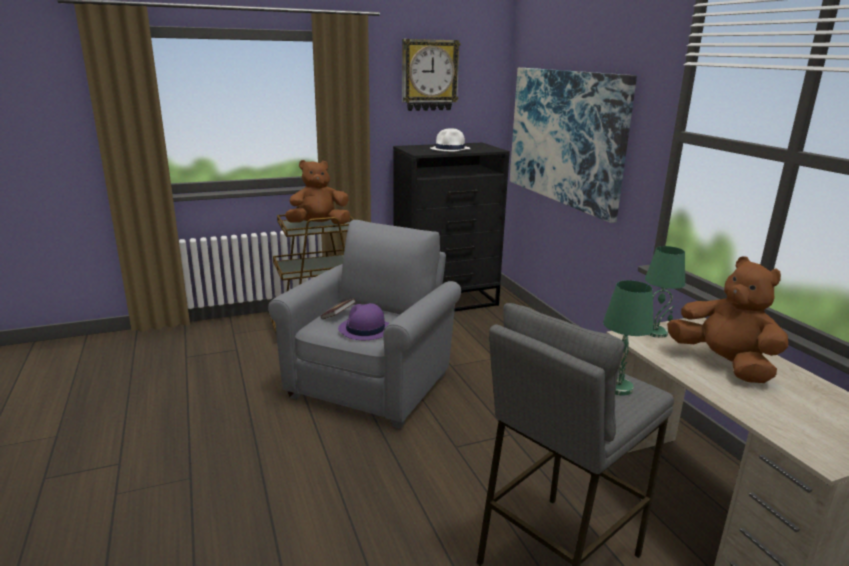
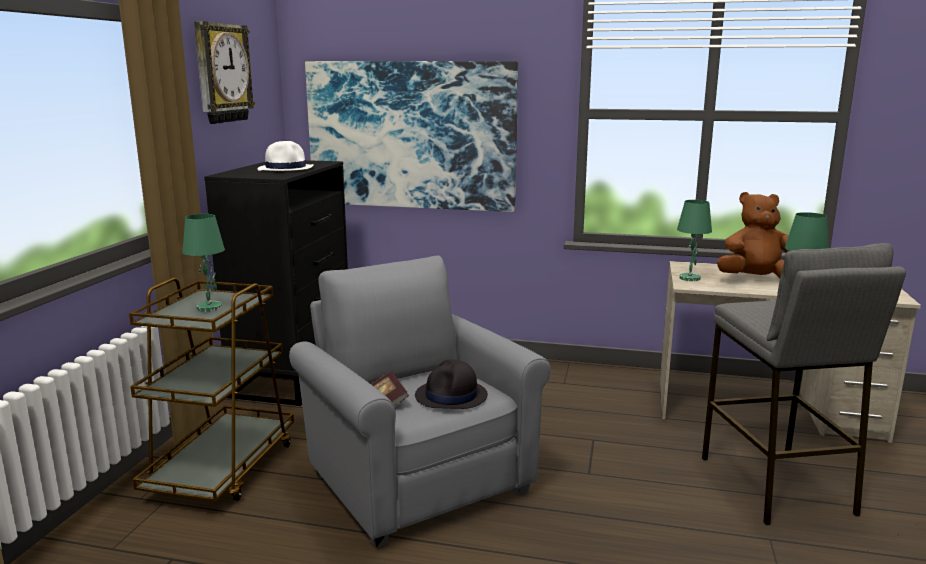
camera: 55 degrees left, 5 degrees down
(318, 225) = (209, 307): brown plush toy -> green table lamp
(365, 329) = (451, 396): purple hat -> black hat

